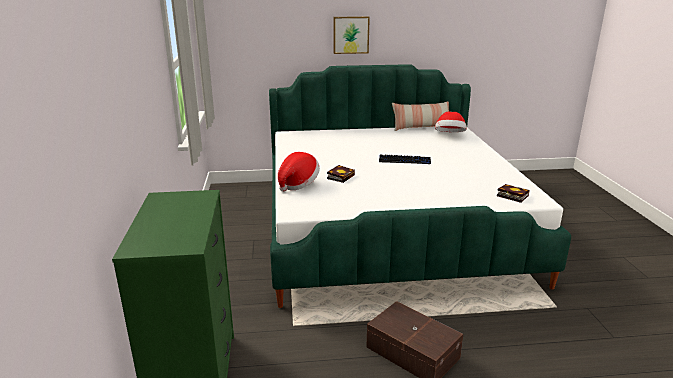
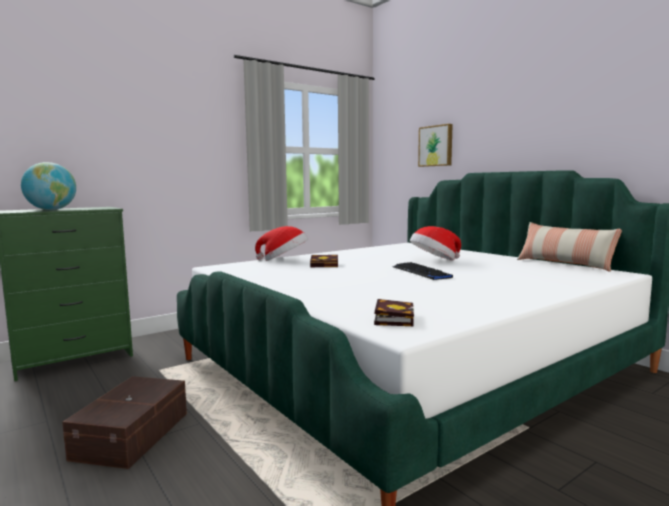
camera: 60 degrees right, 15 degrees down
(181, 223) = (51, 210): none -> globe
(350, 35) = (499, 134): picture -> picture (436, 146)
(449, 135) = (574, 274): hat -> hat (434, 261)

